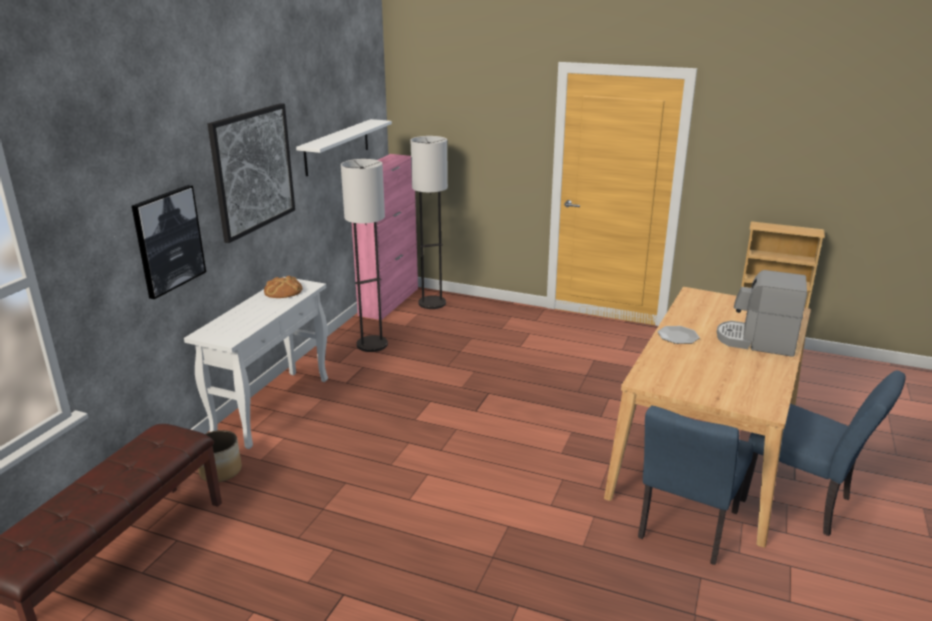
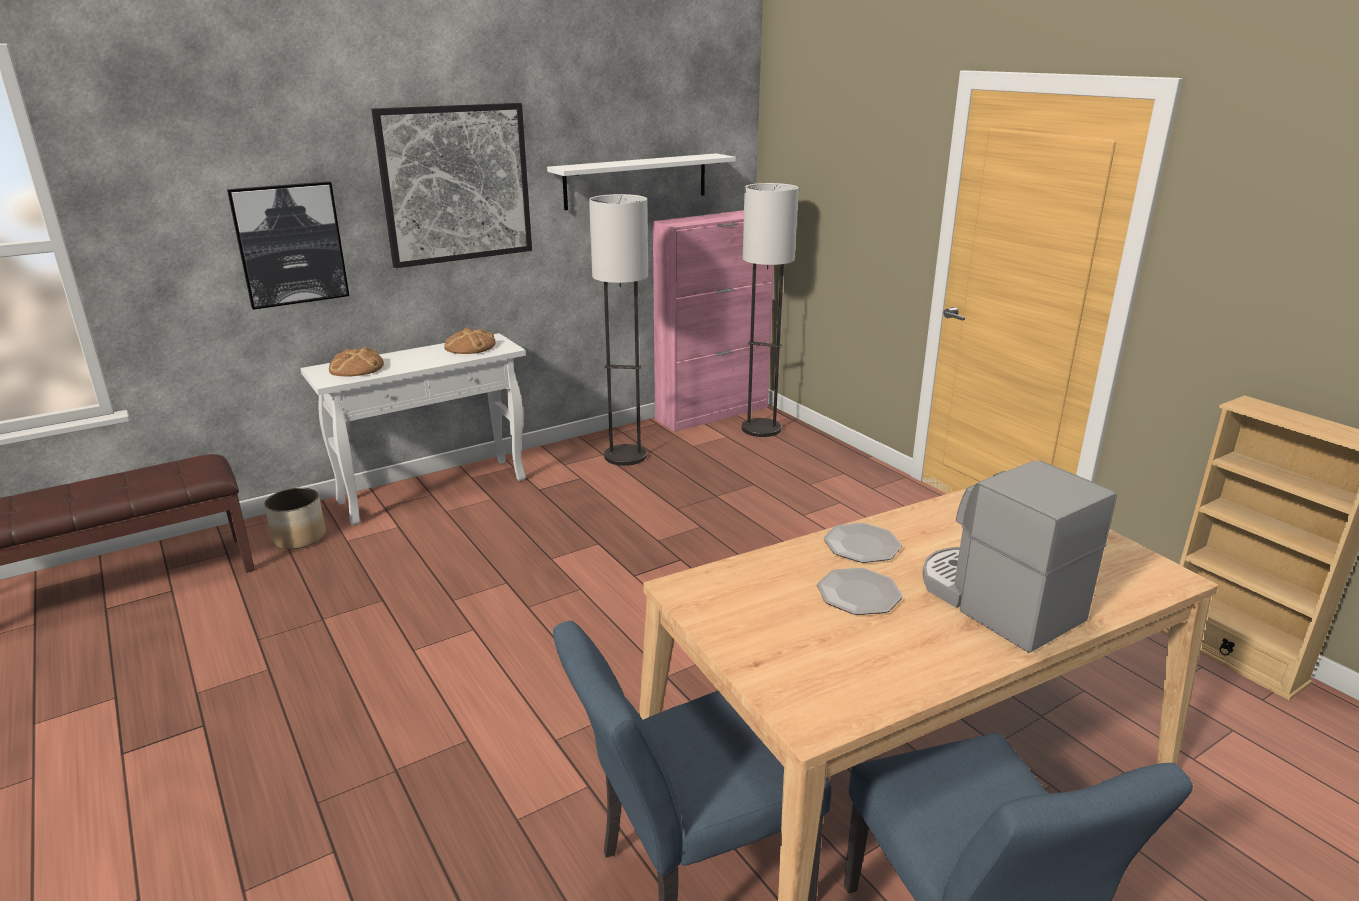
camera: 35 degrees right, 0 degrees up
(230, 326) = (357, 368): none -> bread
(708, 357) = (858, 594): none -> plate

